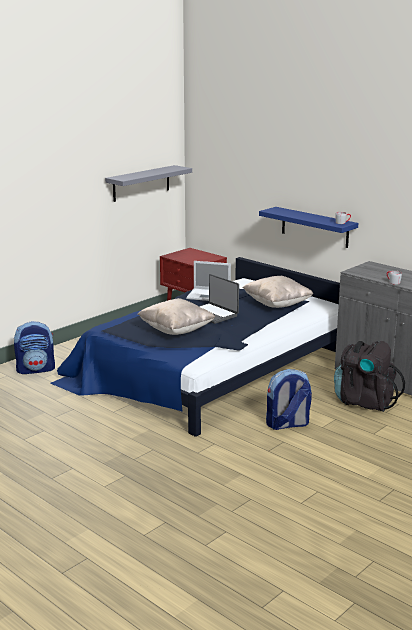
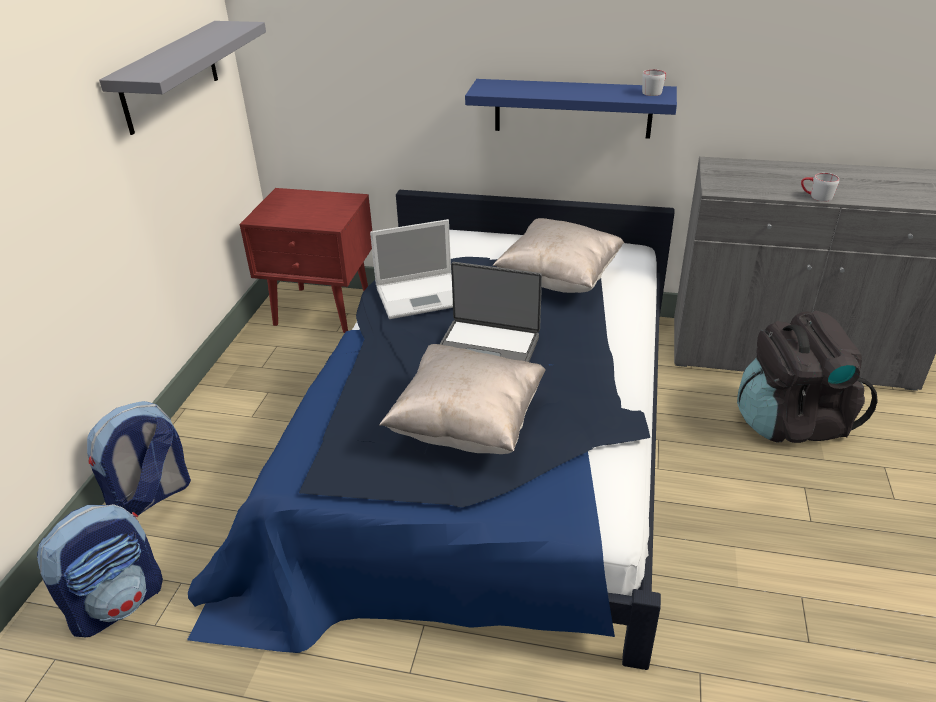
camera: 30 degrees left, 15 degrees up
(287, 424) = (754, 542): backpack -> backpack (152, 497)

